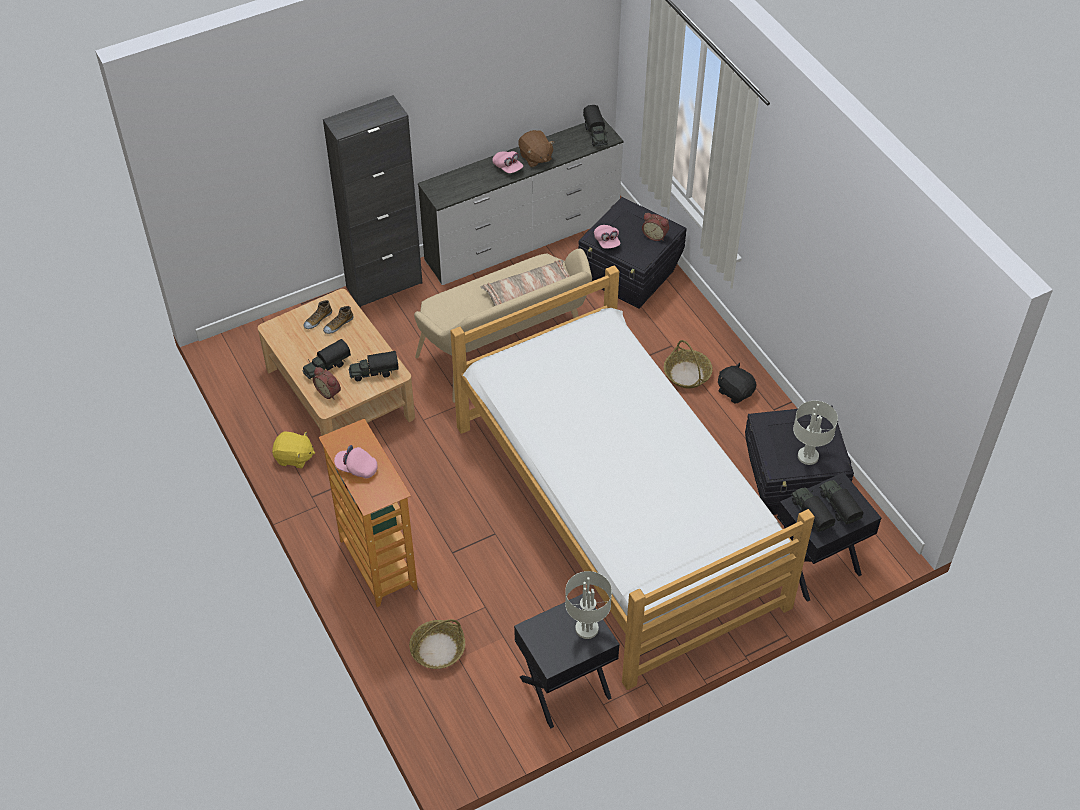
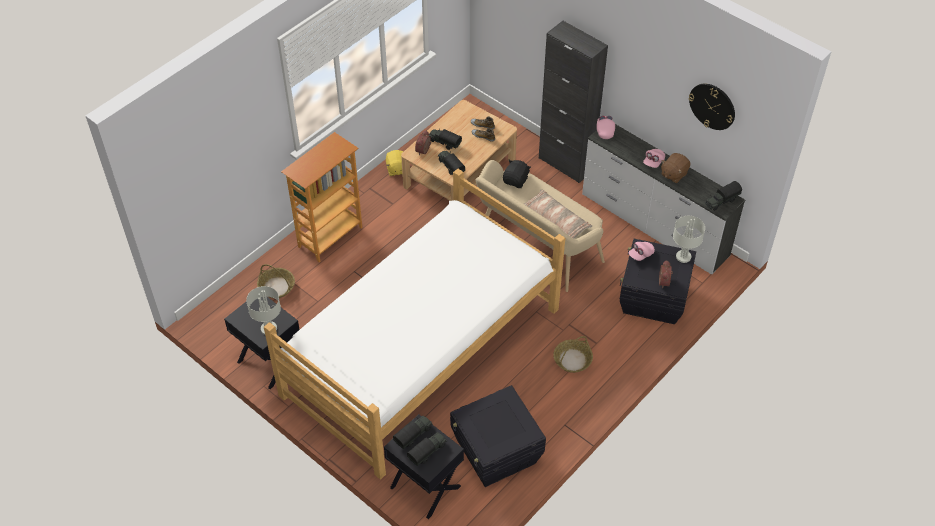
camera: 70 degrees right, 0 degrees up
(356, 468) = (316, 156): pink cap -> pink cap (605, 131)
(538, 49) = (712, 106): none -> wall clock
(735, 391) = (570, 395): black plush toy -> black plush toy (516, 180)
(808, 456) = (485, 433): grey table lamp -> grey table lamp (683, 257)

